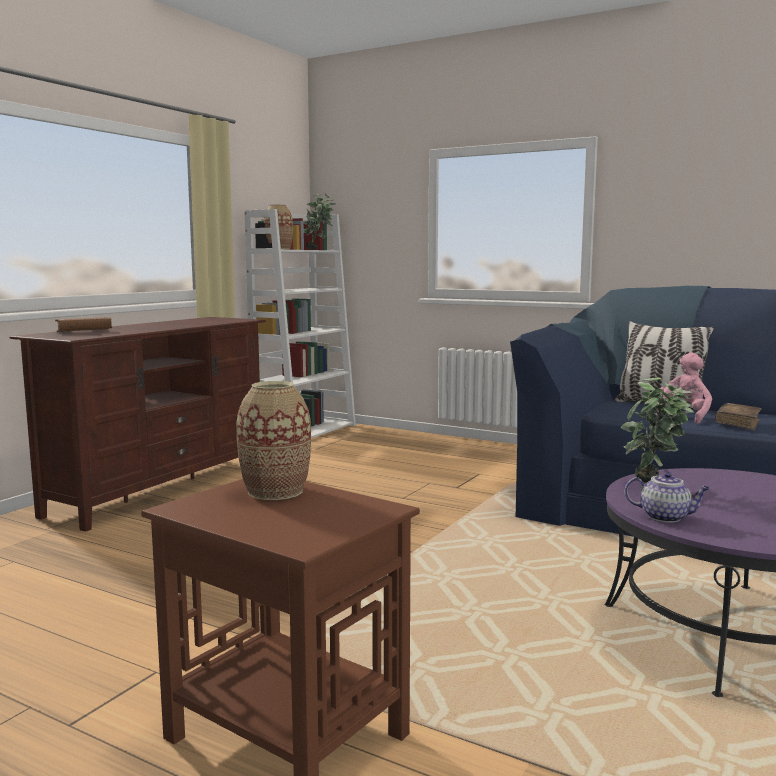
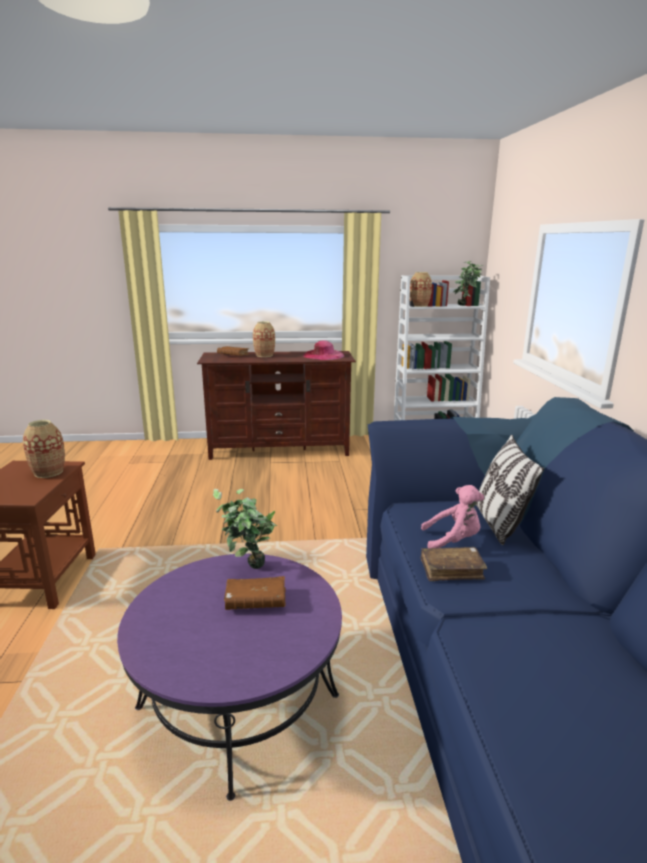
camera: 55 degrees right, 10 degrees up
(131, 327) = (264, 355): none -> vase
(207, 320) = (323, 355): none -> pink hat
(665, 517) = (175, 586): teapot -> none
(725, 493) = (255, 601): none -> brown book

